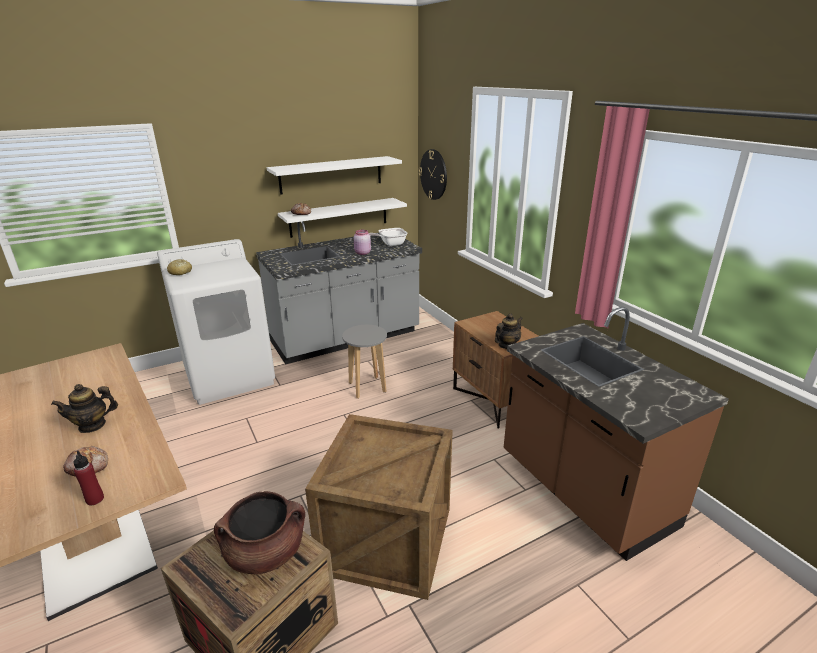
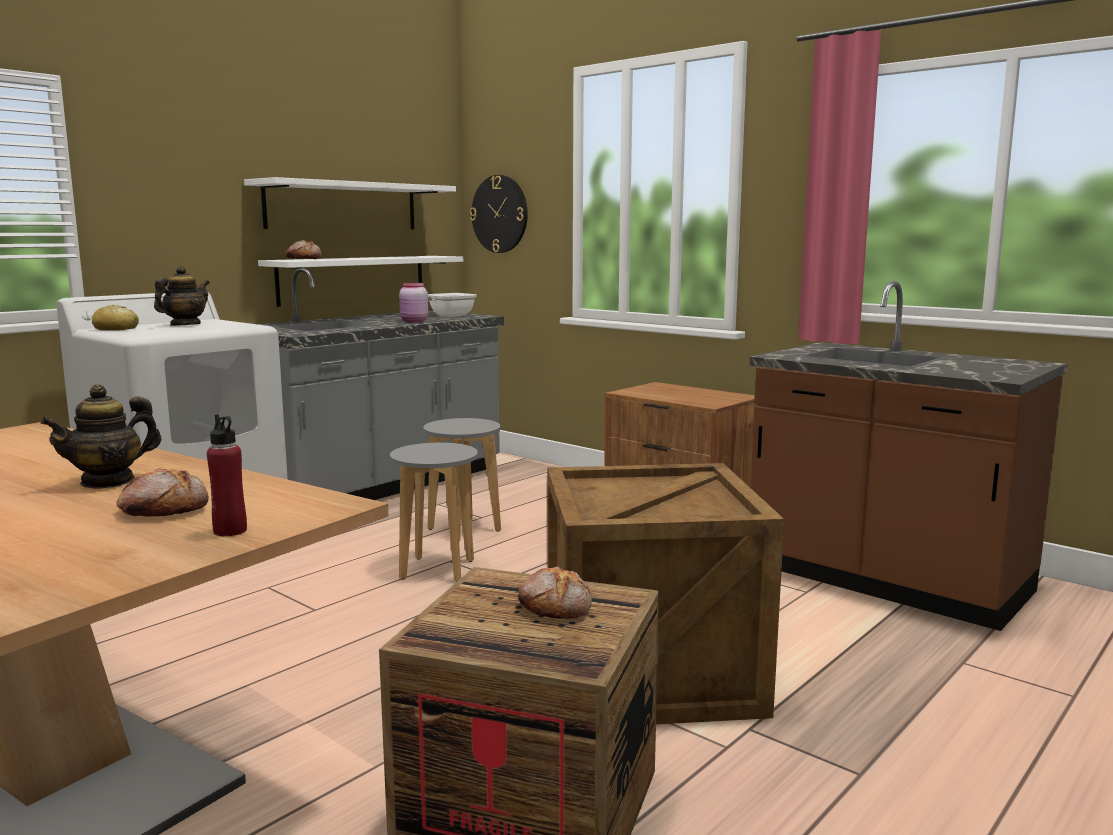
camera: 20 degrees left, 15 degrees down
(266, 552) = (556, 607): brown cooking pot -> bread
(332, 421) = (436, 570): none -> grey stool
(507, 345) = (708, 401): teapot -> teapot (185, 325)

